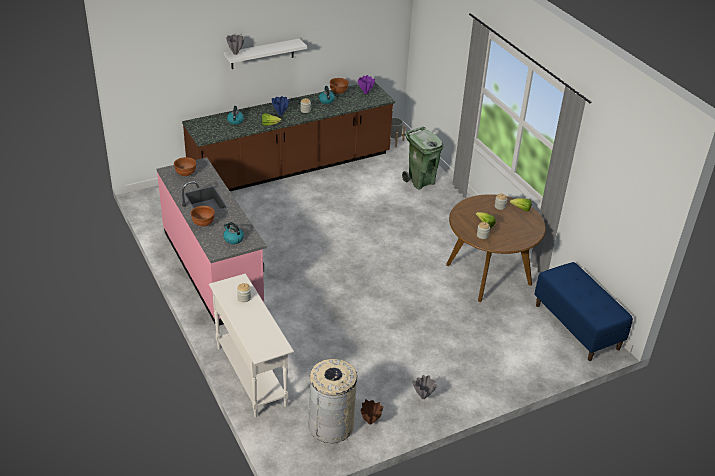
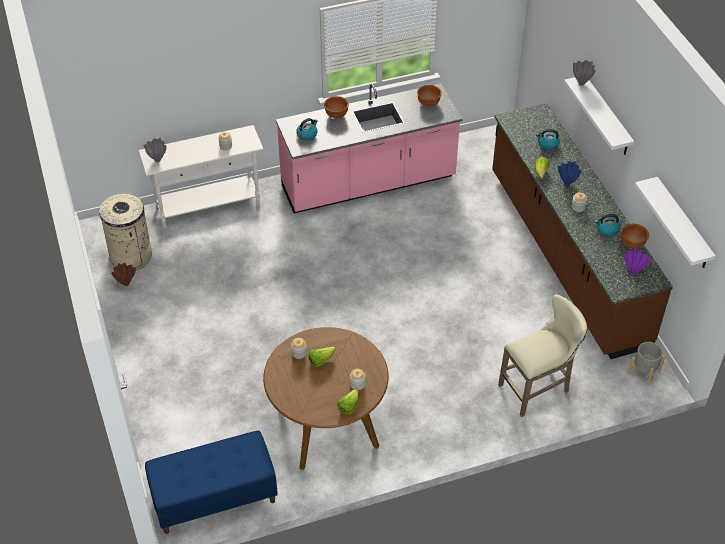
camera: 100 degrees right, 10 degrees up
(366, 37) = (683, 224): none -> white shelf
(420, 181) = (538, 388): green trash can -> beige stool
(423, 397) = (145, 329): grey vase -> grey vase (157, 161)

